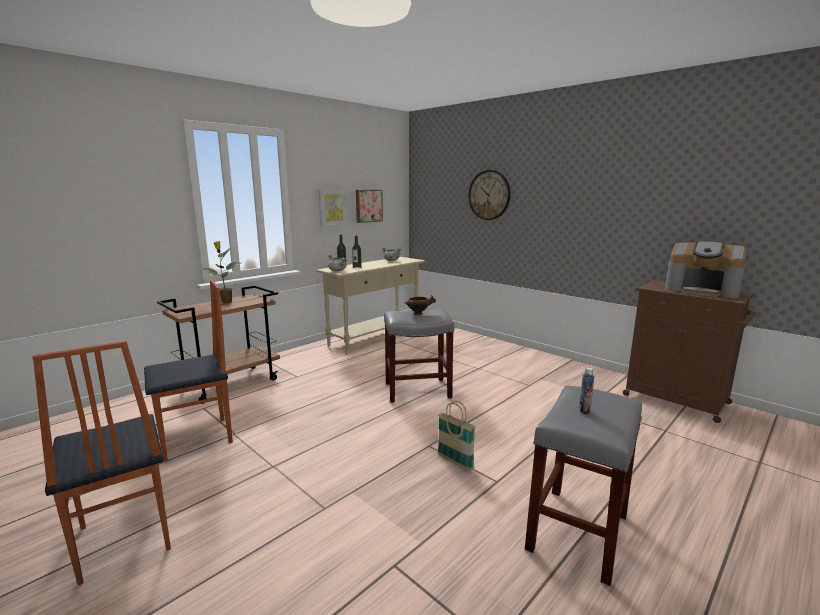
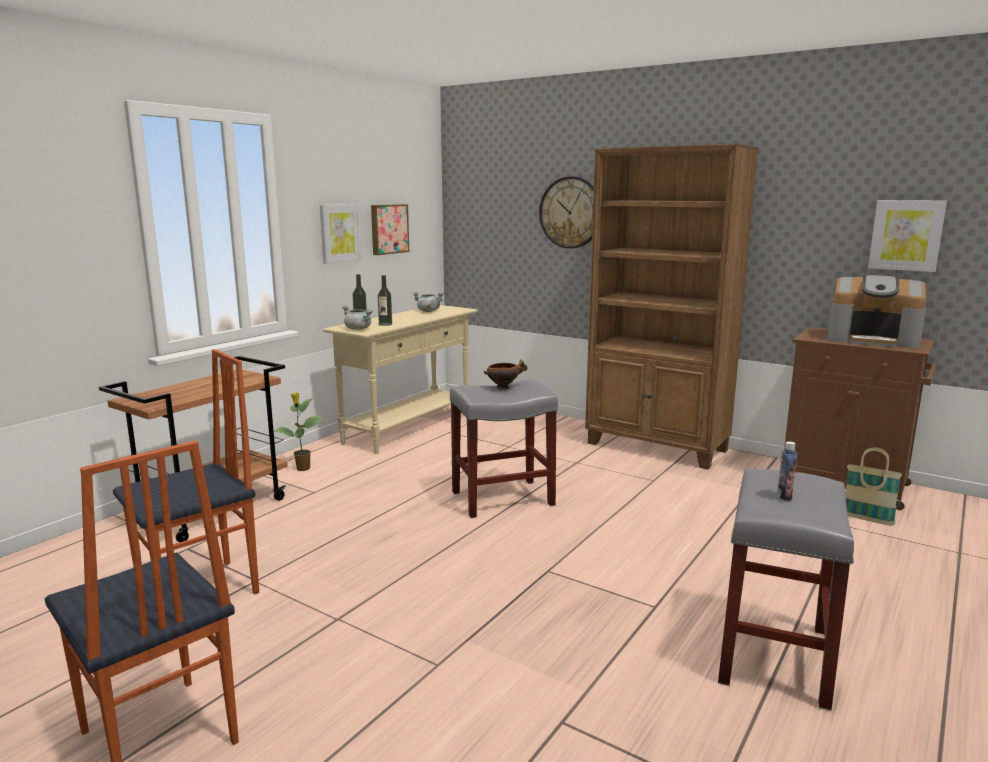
camera: 10 degrees left, 0 degrees up
(226, 302) = (204, 383): potted plant -> potted plant (302, 469)
(455, 462) = (591, 588): basket -> basket (867, 519)
(540, 361) = (657, 447): none -> brown bookcase
(734, 211) = (906, 235): none -> picture

